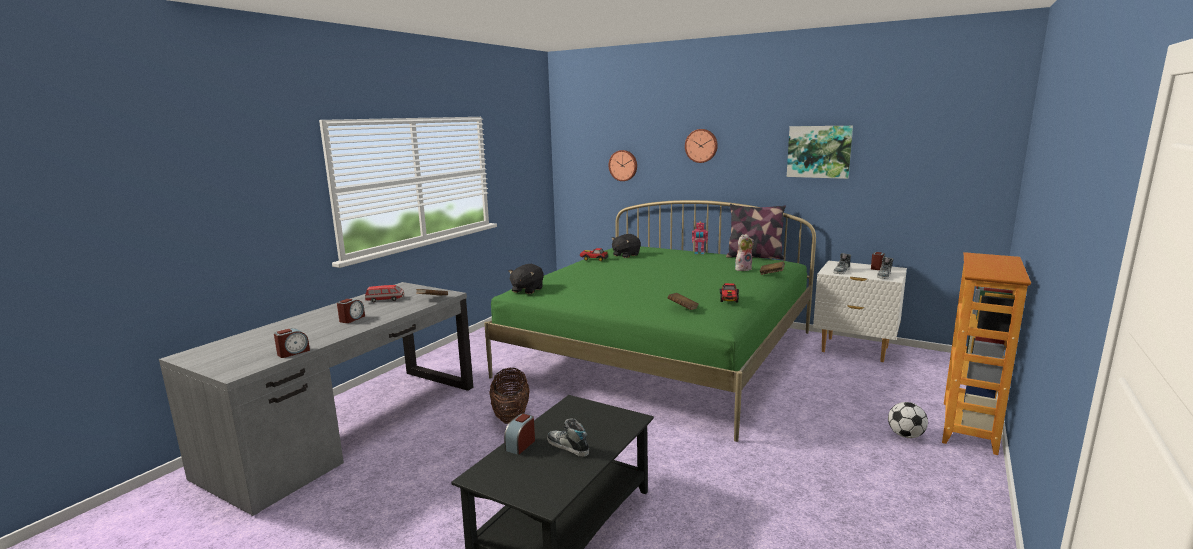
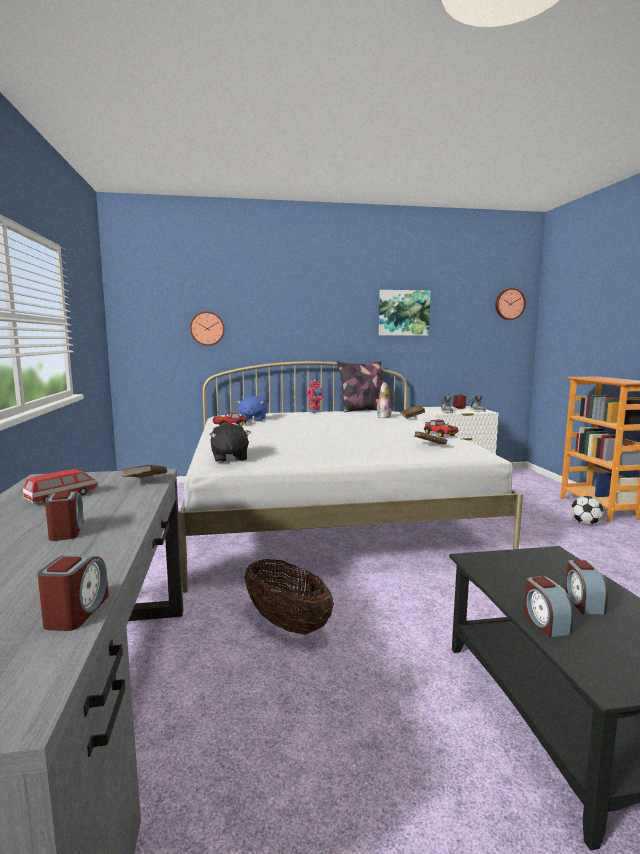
camera: 40 degrees left, 5 degrees down
(568, 447) = (583, 602): shoe -> alarm clock
(625, 255) = (252, 419): black plush toy -> blue plush toy
(661, 353) = (327, 515): green bed -> white bed
(701, 145) = (296, 307): wall clock -> wall clock (509, 304)

